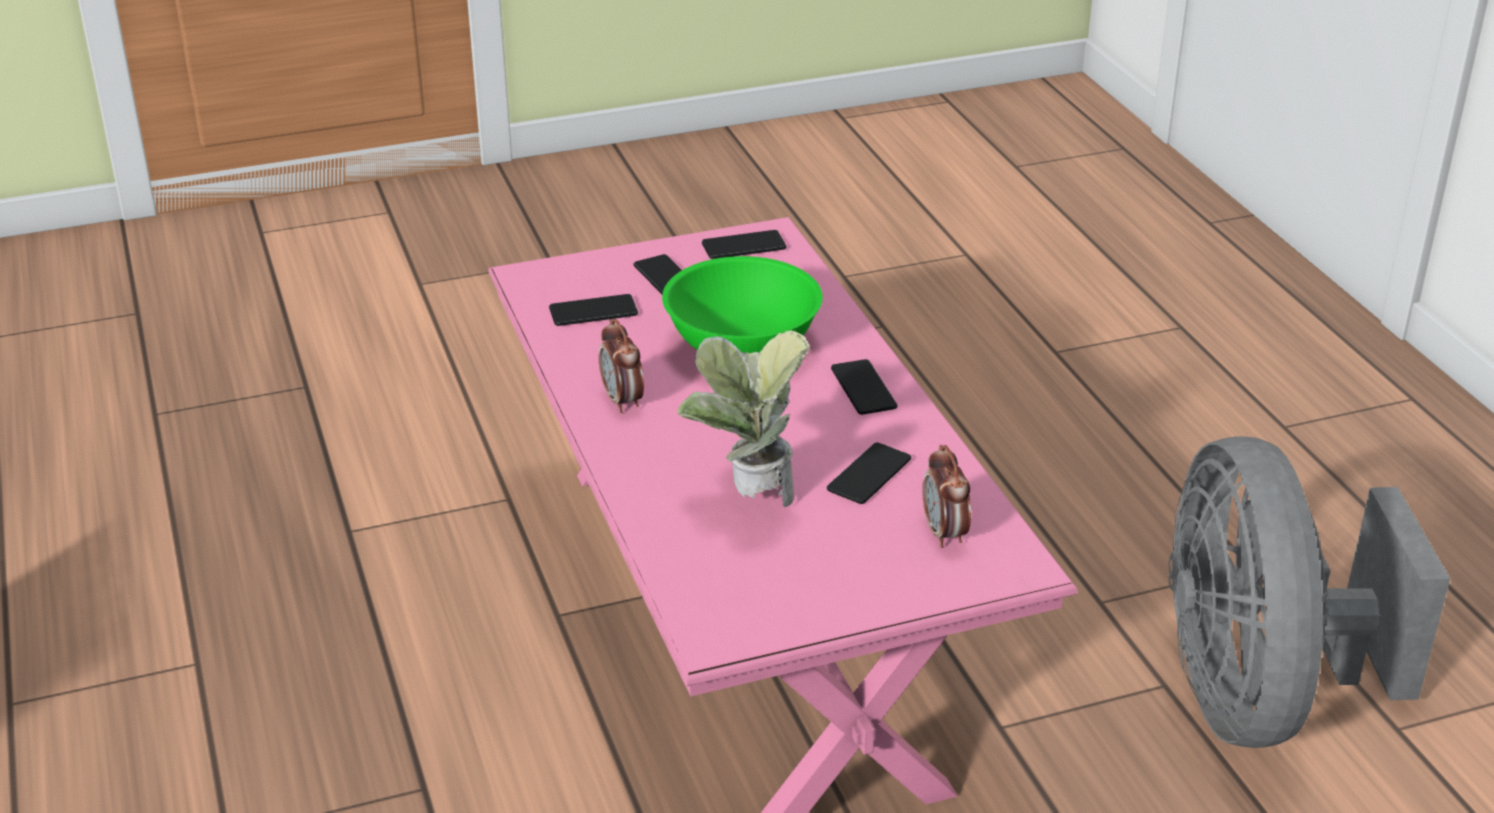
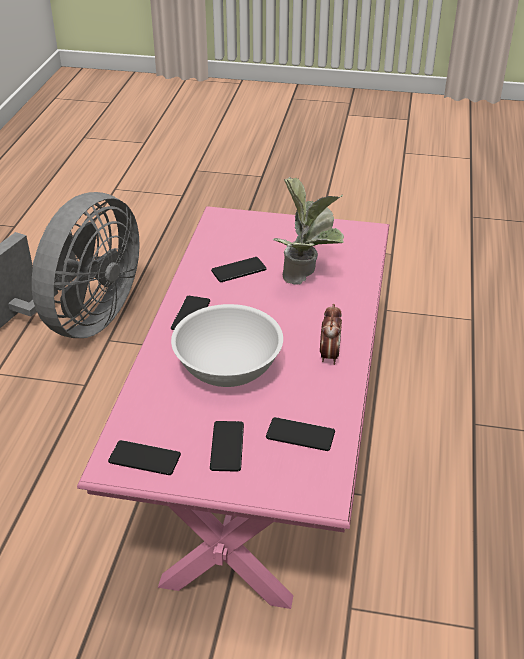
camera: 150 degrees left, 5 degrees up
(742, 345) = (227, 369): green bowl -> white bowl
(944, 534) = (235, 236): alarm clock -> none

